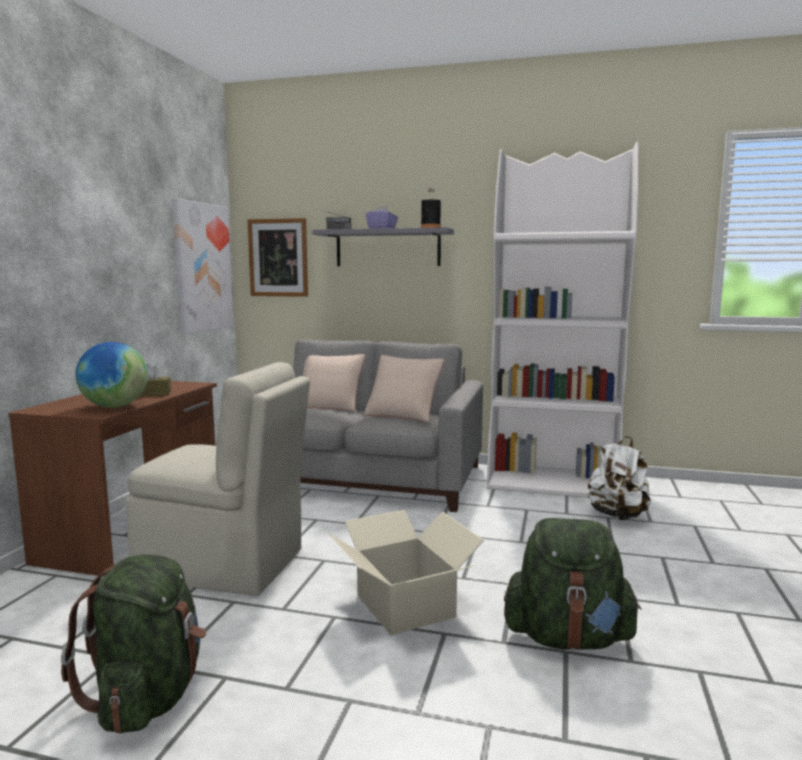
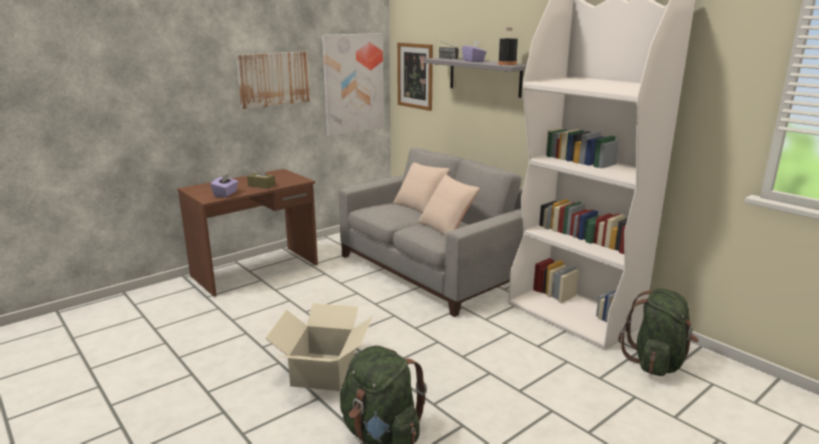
camera: 35 degrees right, 10 degrees up
(114, 406) = (226, 194): globe -> purple tissue box
(124, 249) = (274, 79): none -> picture
(148, 696) = (154, 369): green backpack -> green backpack (656, 362)
(225, 565) = (270, 308): beige chair -> none
(617, 516) = (578, 363): white backpack -> none

